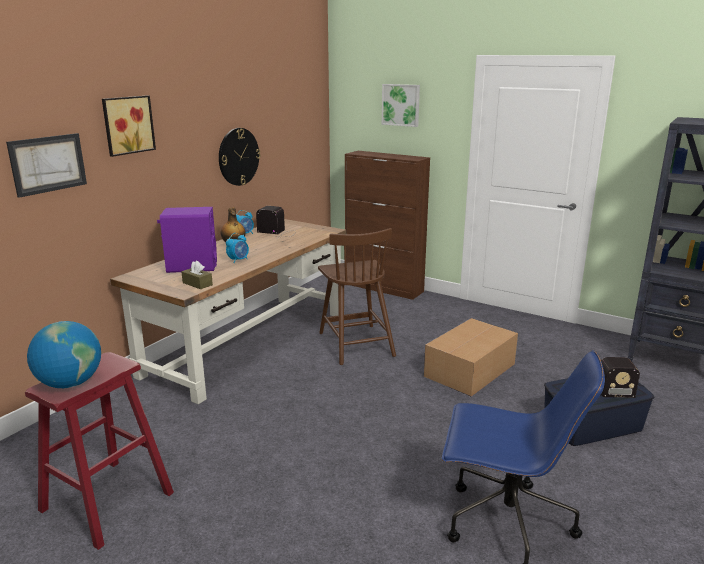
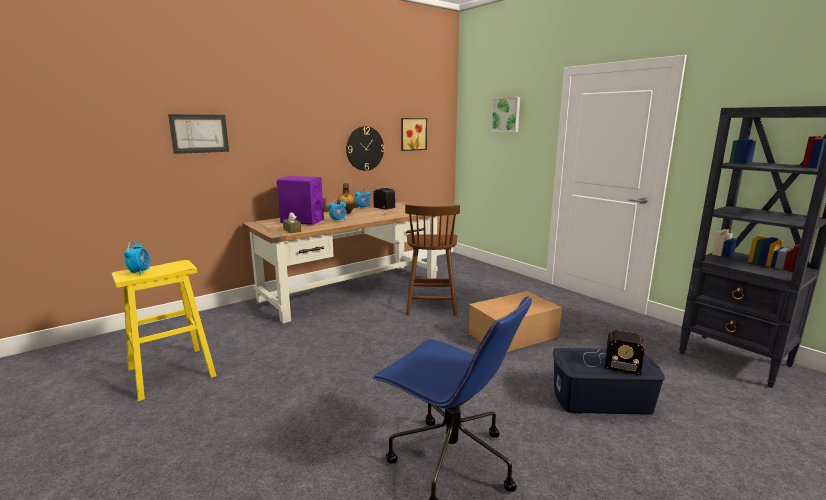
camera: 20 degrees right, 5 degrees down
(70, 383) = (140, 272): globe -> alarm clock
(107, 502) = (171, 372): red stool -> yellow stool
(127, 125) = (266, 113): picture -> picture (412, 134)
(384, 288) = (485, 268): brown cabinet -> none

